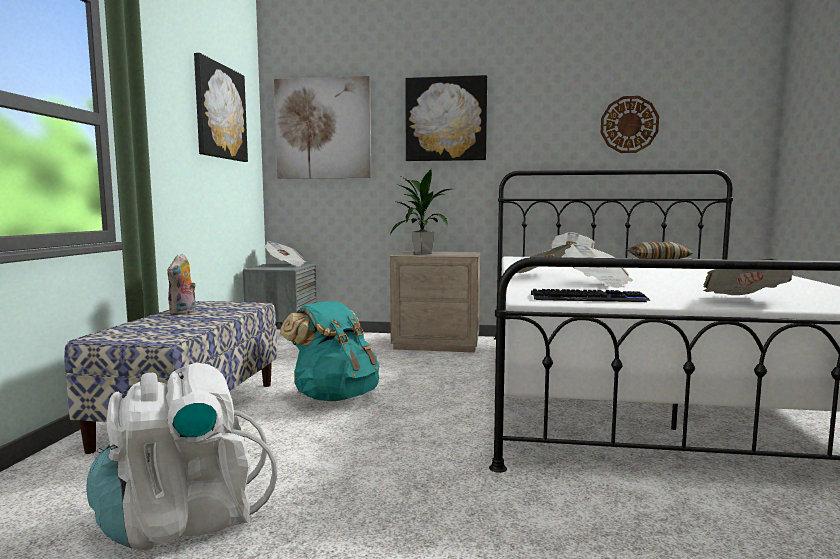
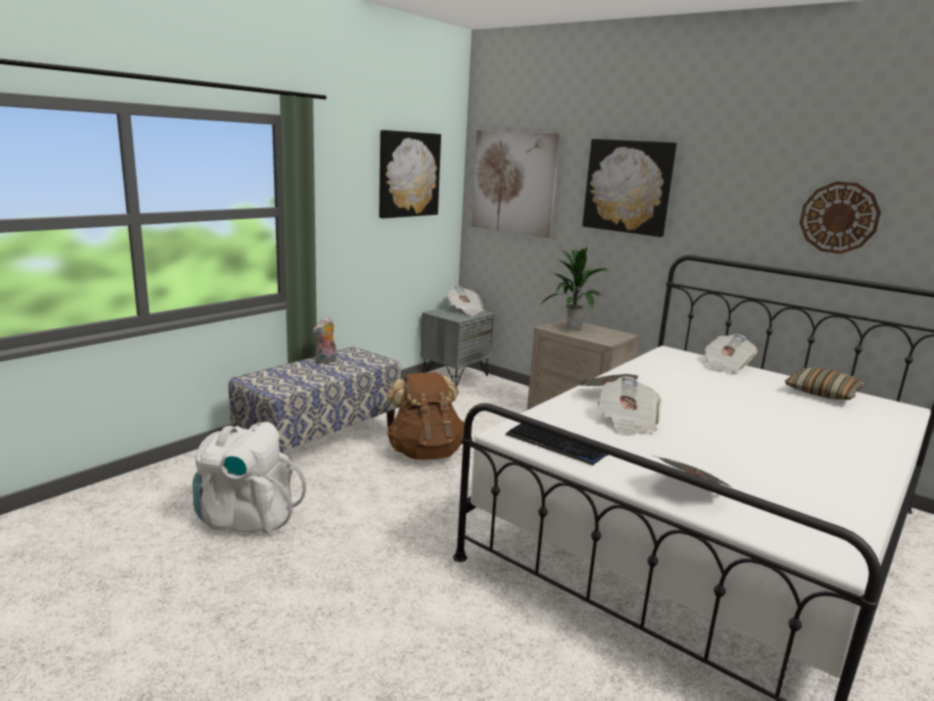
camera: 30 degrees right, 10 degrees up
(335, 396) = (425, 452): turquoise backpack -> brown backpack

